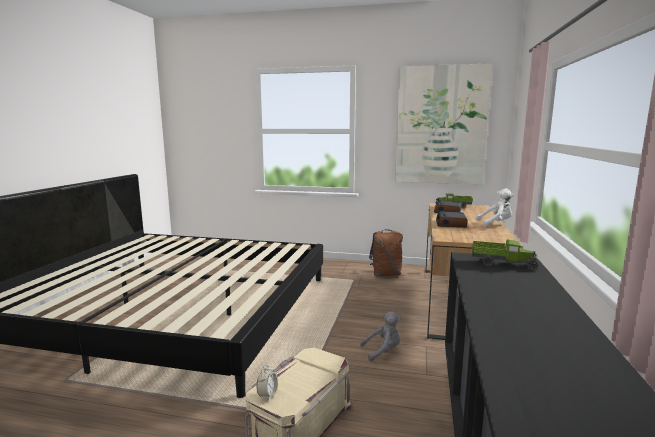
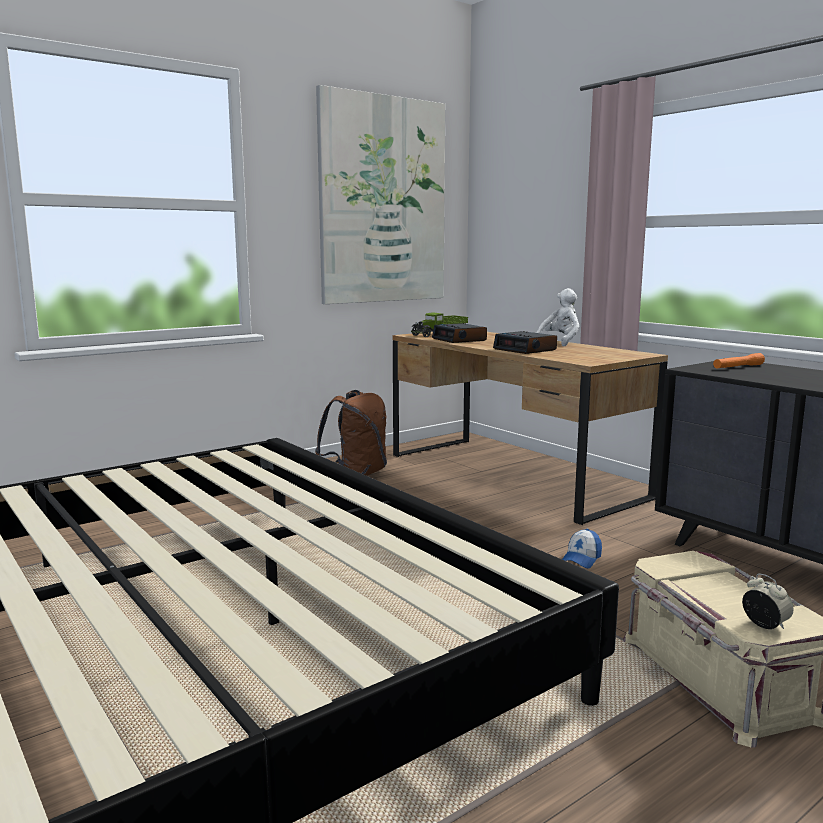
camera: 50 degrees left, 0 degrees up
(383, 351) = (581, 559): grey plush toy -> cap
(502, 263) = (738, 367): toy truck -> orange flashlight

